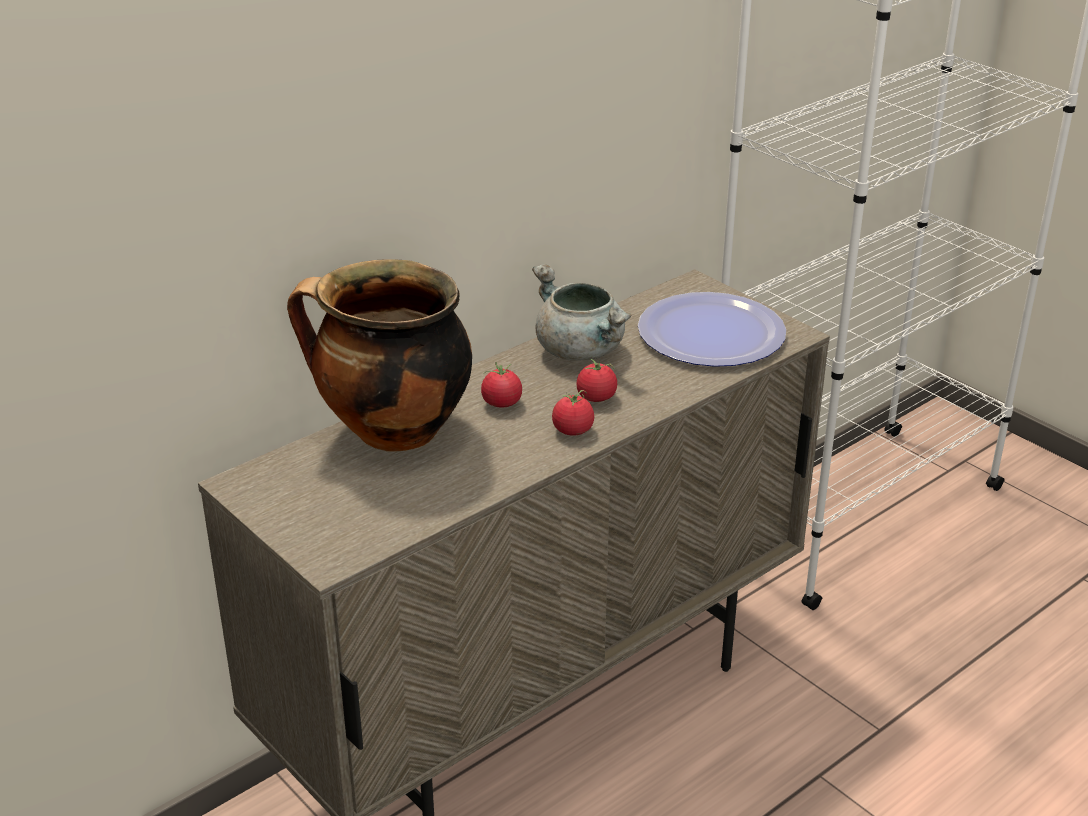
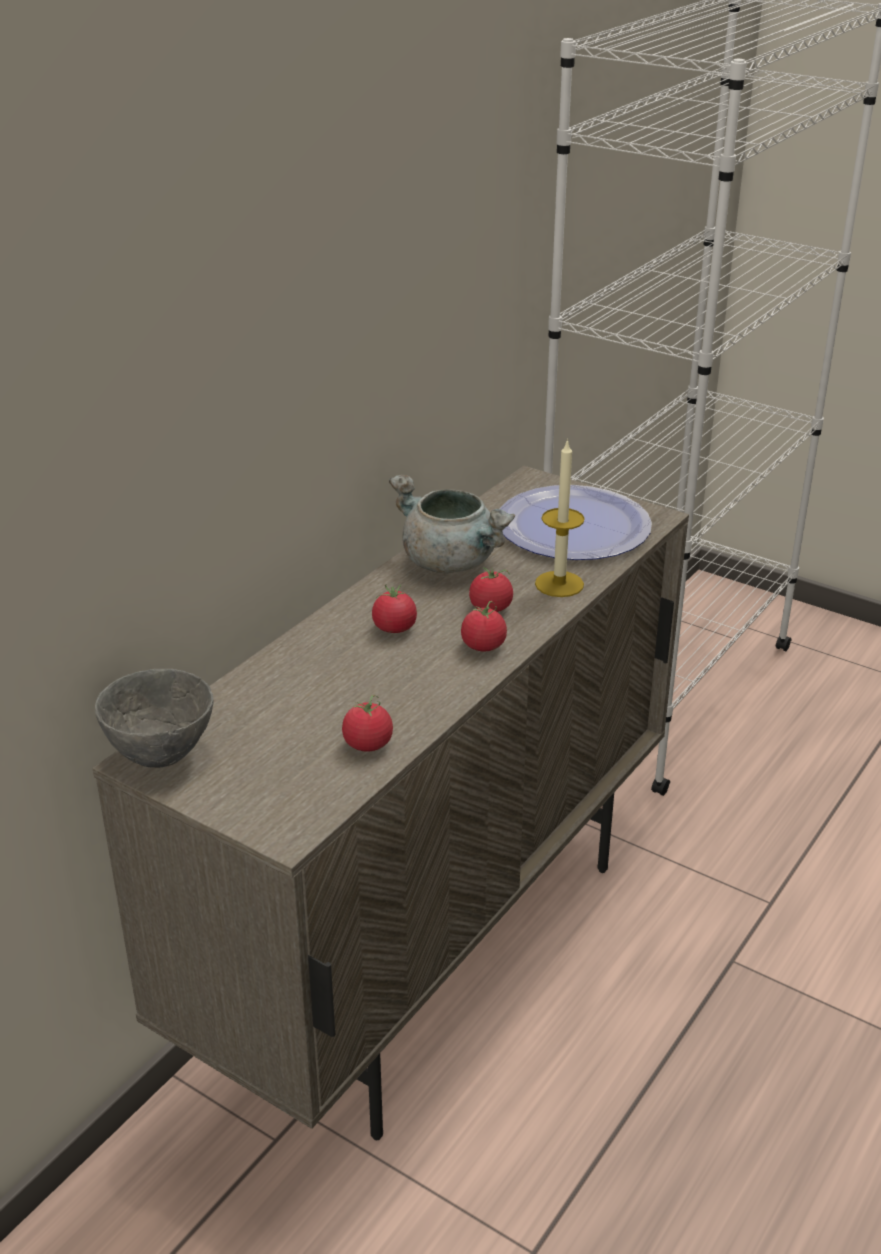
camera: 15 degrees left, 0 degrees up
(256, 479) = (160, 753): none -> grey bowl
(391, 433) = (290, 678): cooking pot -> none
(430, 500) = (368, 744): none -> tomato
(670, 384) = (559, 584): none -> candle

